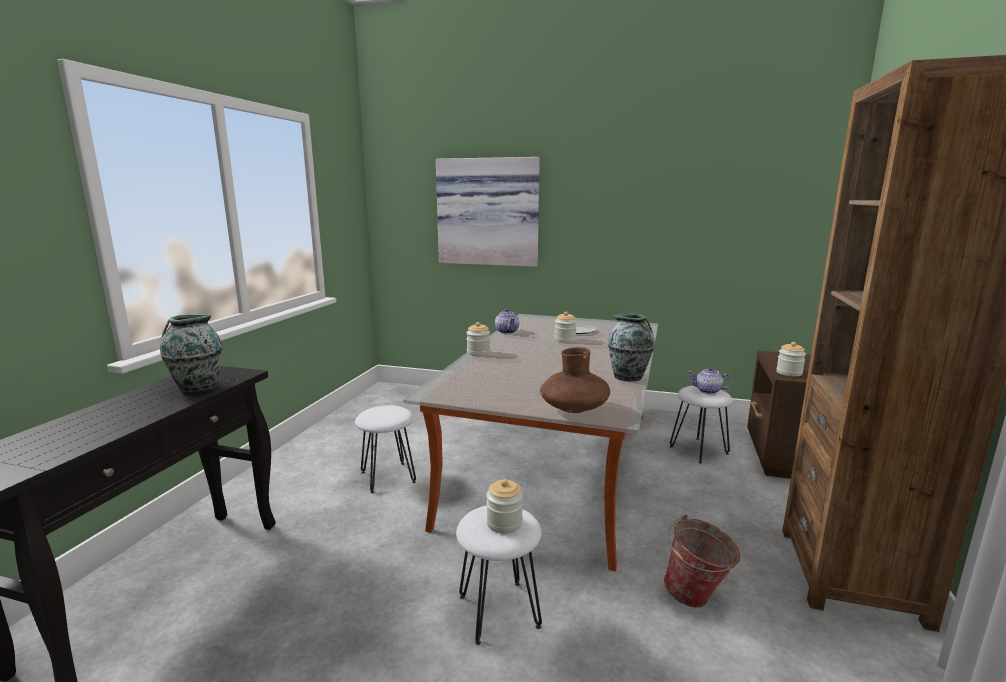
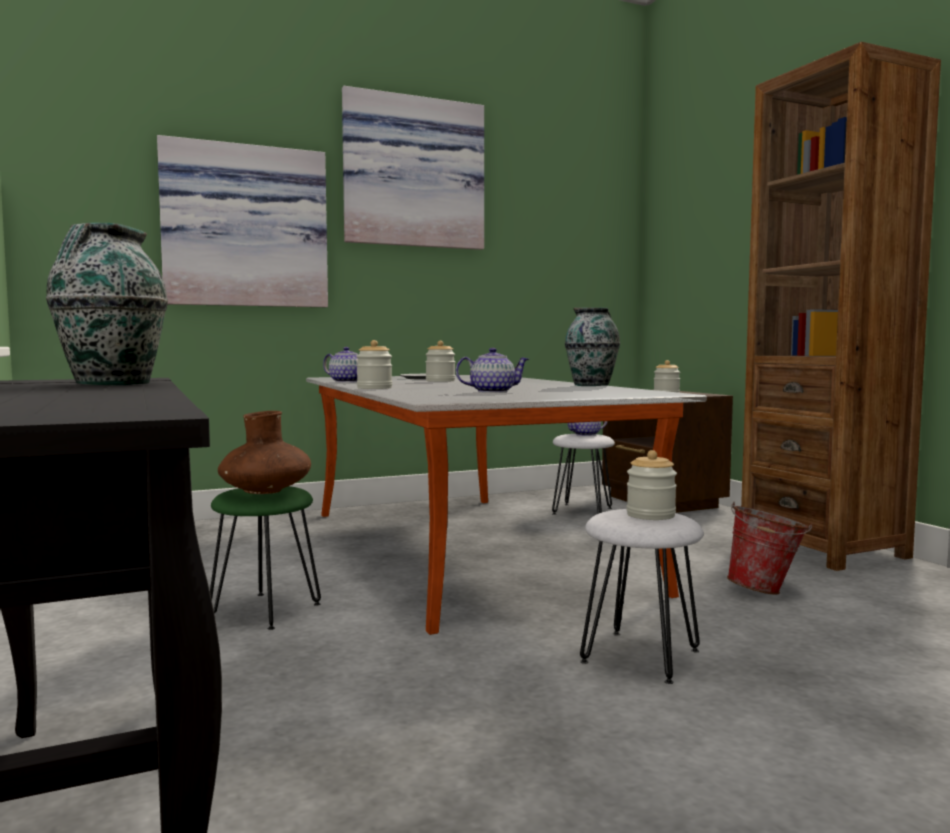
camera: 40 degrees left, 10 degrees down
(388, 477) = (264, 610): white stool -> green stool
(514, 380) = (492, 392): none -> teapot
(574, 409) = (618, 394): brown vase -> brown vase (265, 491)
(609, 163) = (413, 173): none -> picture

